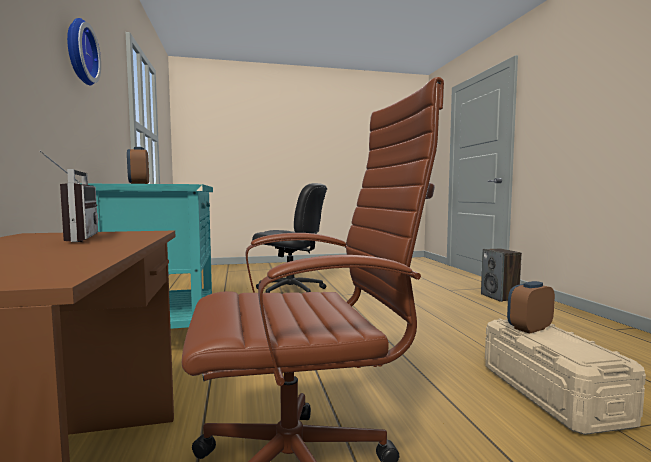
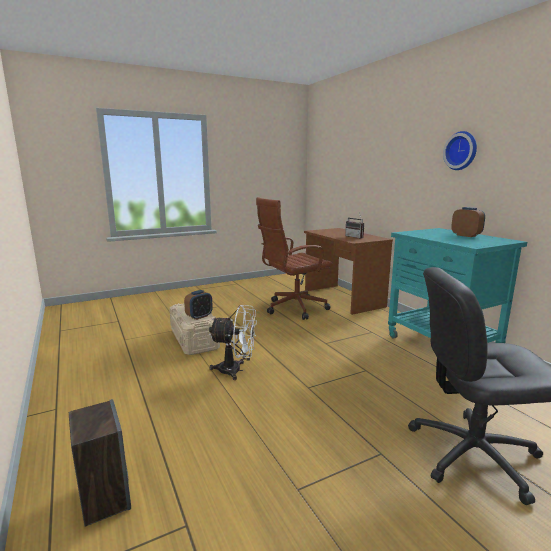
camera: 165 degrees right, 10 degrees up
(447, 339) = (236, 370): none -> white fan

